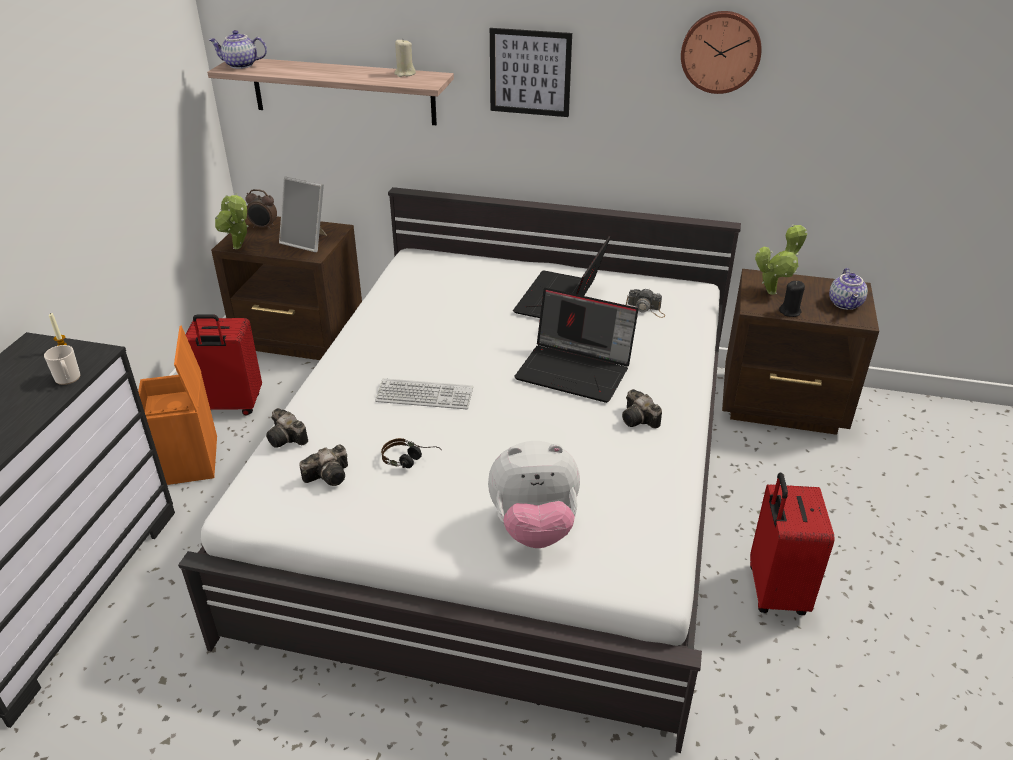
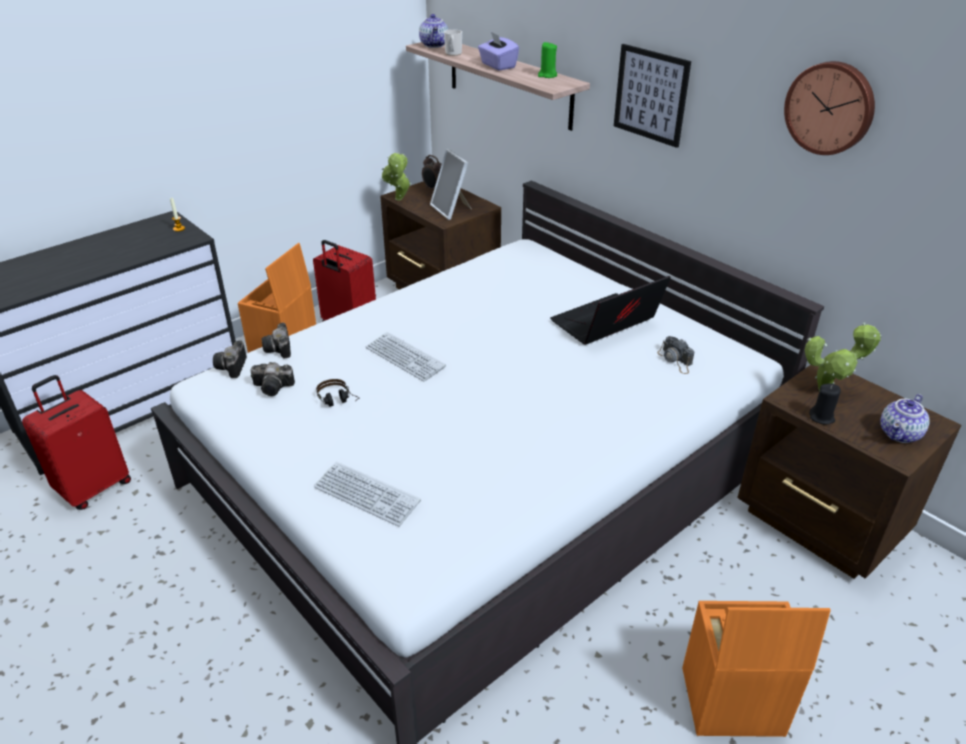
camera: 35 degrees right, 0 degrees up
(68, 379) = (159, 248): mug -> mug (453, 54)
(240, 65) = (435, 45): teapot -> teapot turned 135 degrees counterclockwise
(341, 74) = (497, 65): none -> purple tissue box
(405, 74) = (547, 75): beige candle -> green candle
(534, 527) = (366, 495): plush toy -> keyboard
(576, 370) = (548, 387): laptop -> none
(640, 420) = (554, 452): camera -> camera (232, 368)
(774, 591) = (627, 686): red suitcase -> red suitcase (93, 487)
(845, 562) = (730, 702): none -> orange storage box

